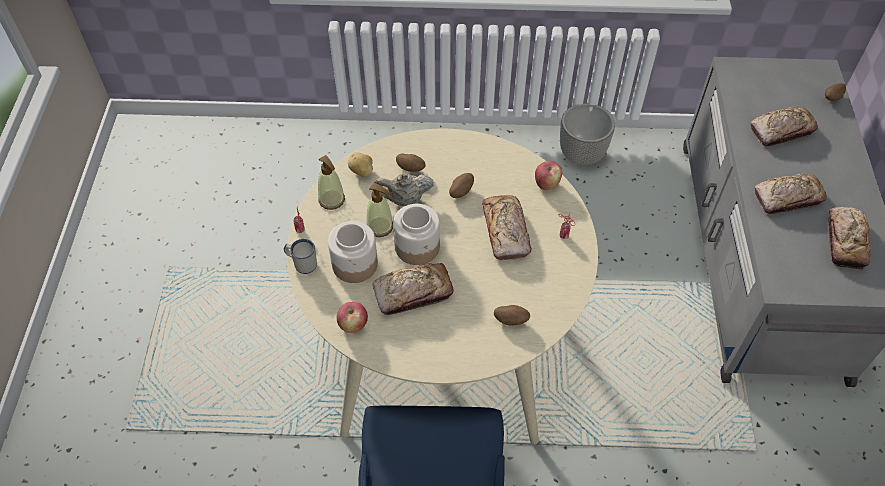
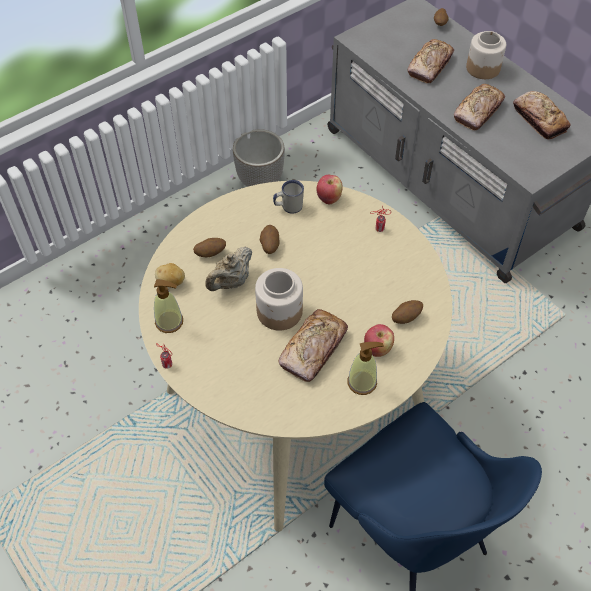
camera: 40 degrees left, 0 degrees up
(302, 263) = (198, 390): white mug -> white mug (288, 207)
(353, 325) = (292, 409): apple -> apple (377, 349)
(355, 264) = (243, 359): jar -> jar (483, 68)
(380, 227) = (233, 316): soap dispenser -> soap dispenser (362, 382)
(505, 232) = (335, 254): bread -> none

